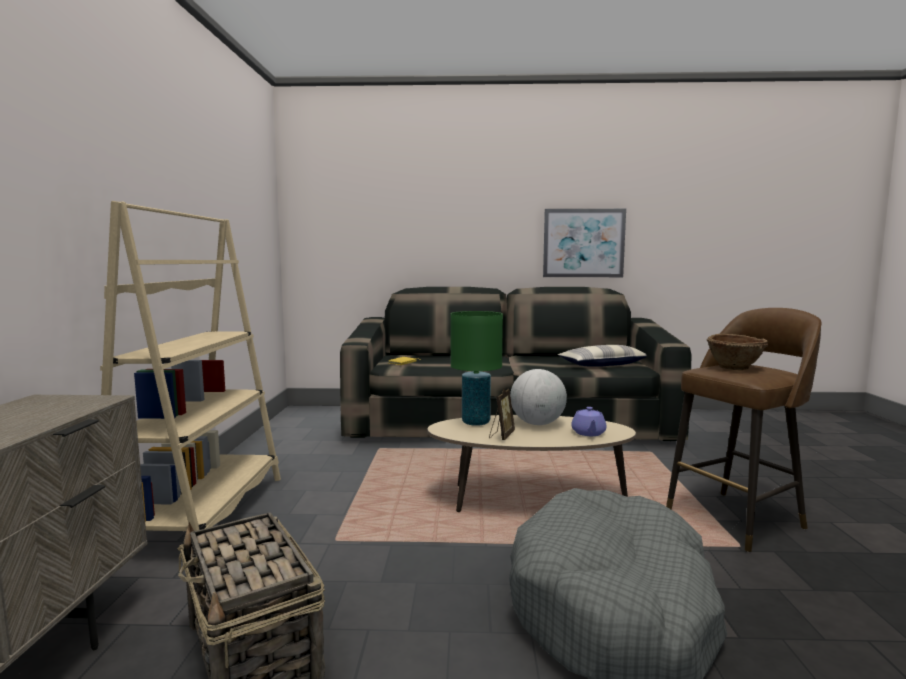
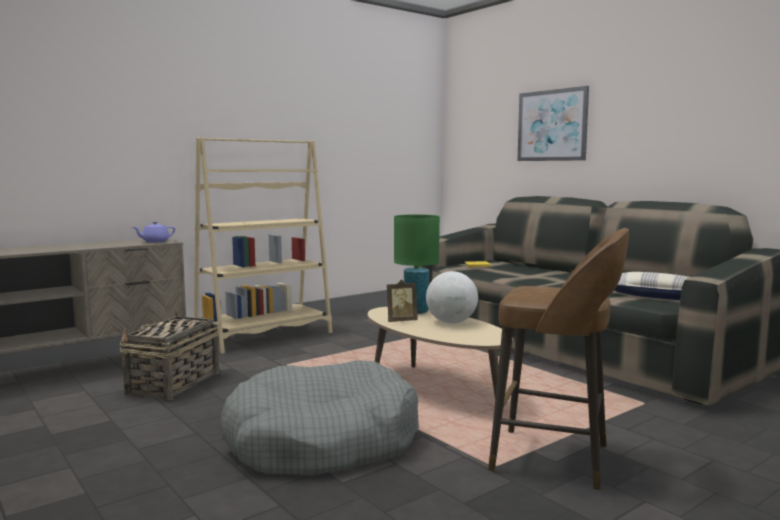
camera: 50 degrees right, 0 degrees up
(583, 243) = (707, 148): picture -> picture (552, 125)
(588, 433) = (461, 335): purple teapot -> purple teapot (155, 241)
(735, 368) = (551, 289): brown bowl -> none

